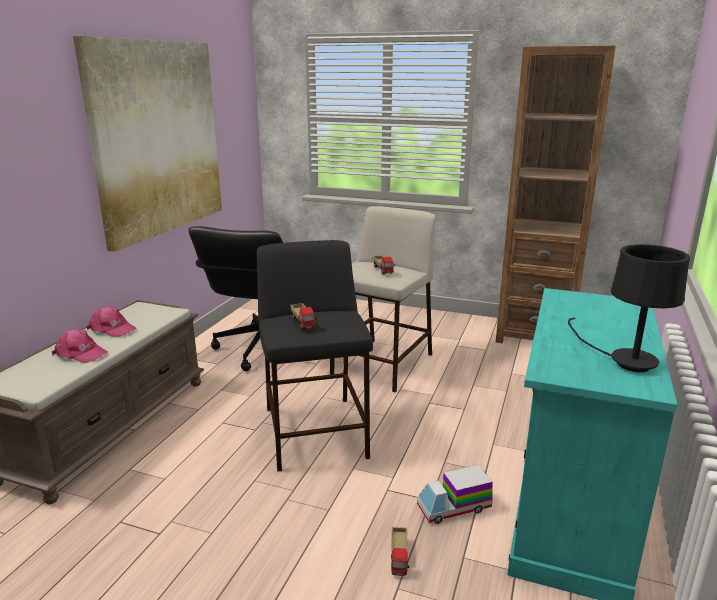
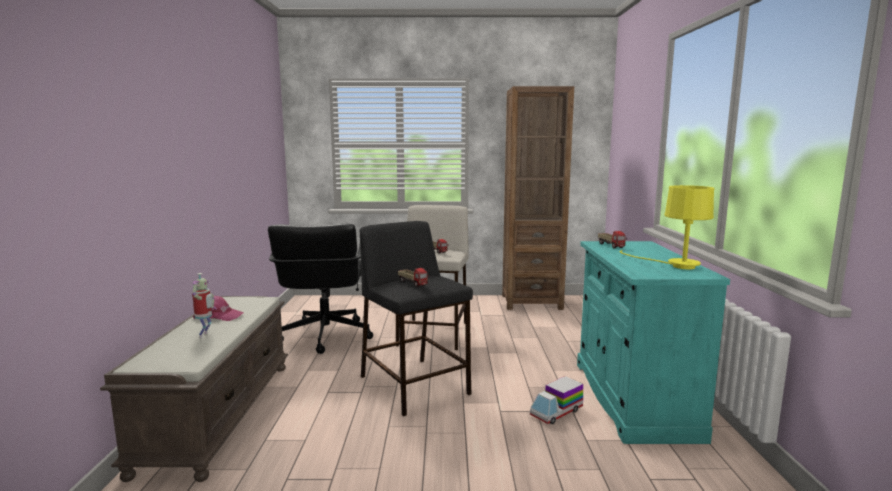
camera: 20 degrees left, 10 degrees down
(80, 353) = (205, 335): pink cap -> toy robot
(157, 139) = (229, 152): picture -> none
(399, 558) = (542, 451): toy truck -> toy truck (611, 246)
(622, 359) = (674, 265): black table lamp -> yellow table lamp

